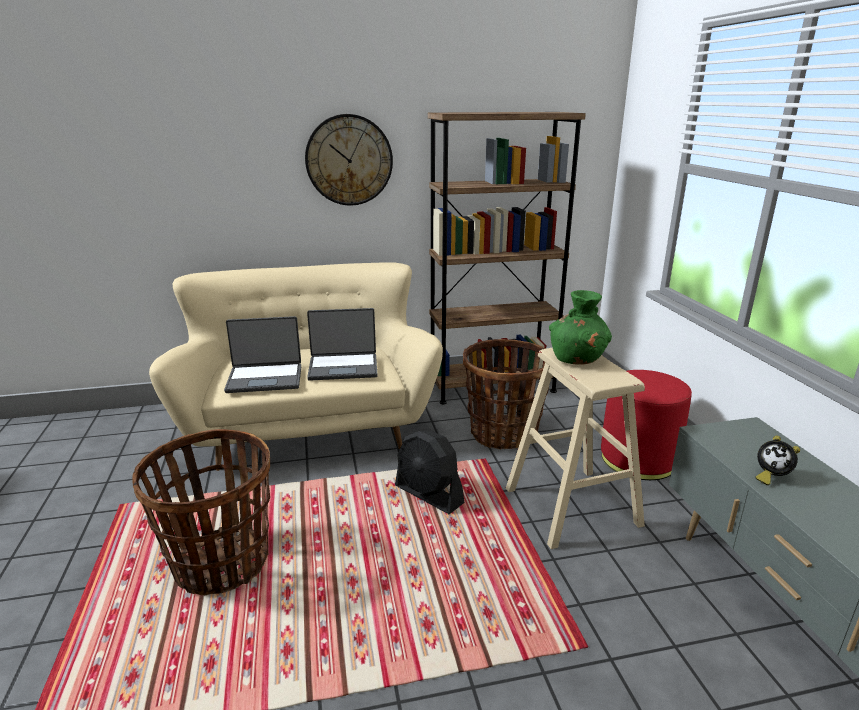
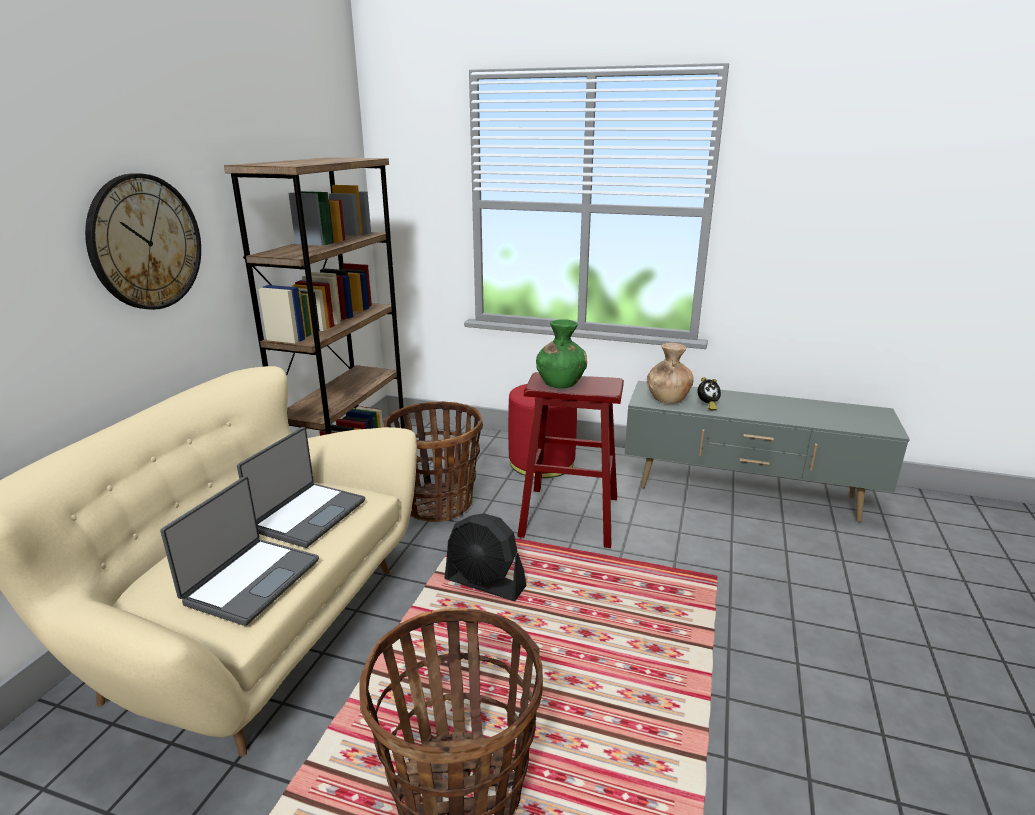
camera: 60 degrees left, 0 degrees up
(429, 495) = (485, 584): black fan -> black fan turned 45 degrees clockwise
(572, 506) = (570, 516): beige stool -> red stool
(740, 446) = (667, 399): none -> brown vase

